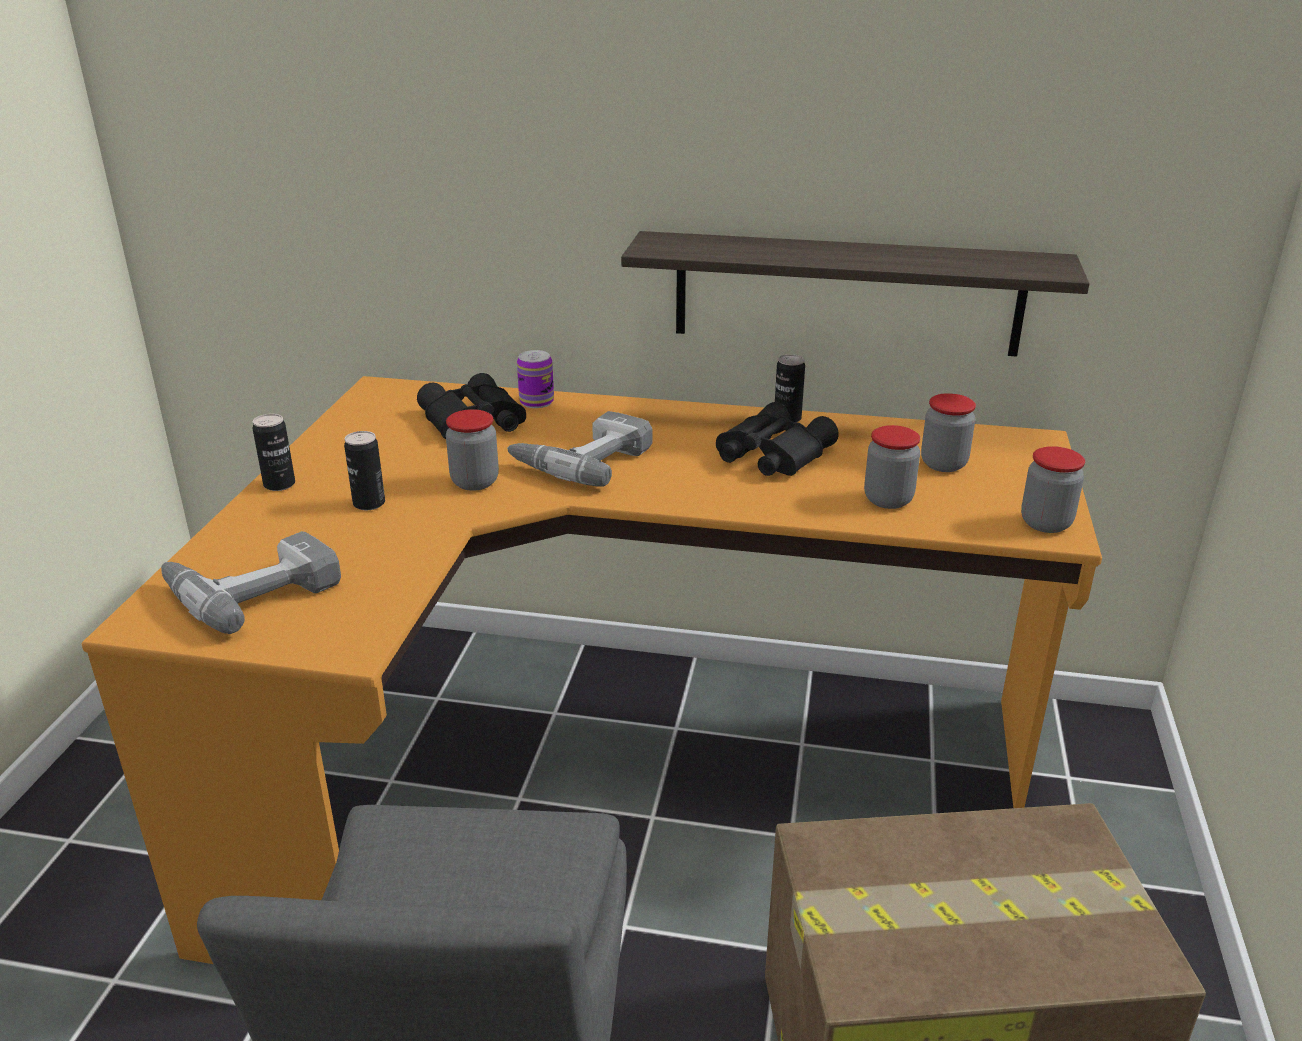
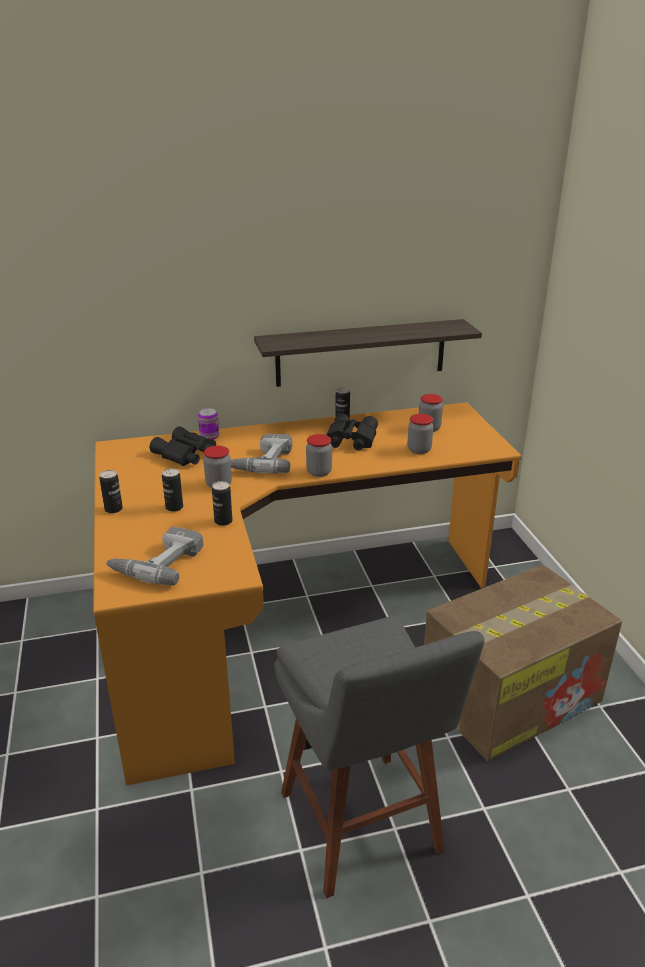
camera: 25 degrees left, 0 degrees up
(420, 546) = (223, 521): none -> can
(1046, 523) = (490, 446): jar -> jar (319, 472)

